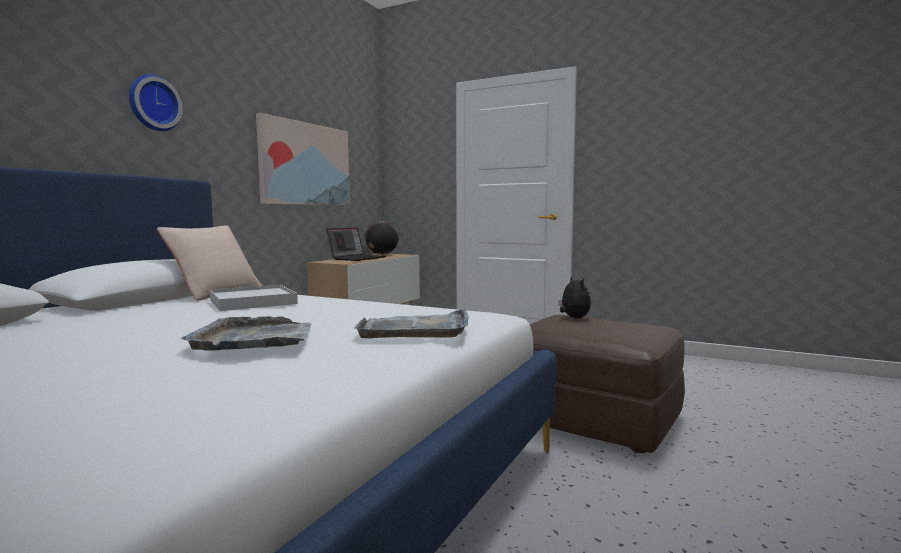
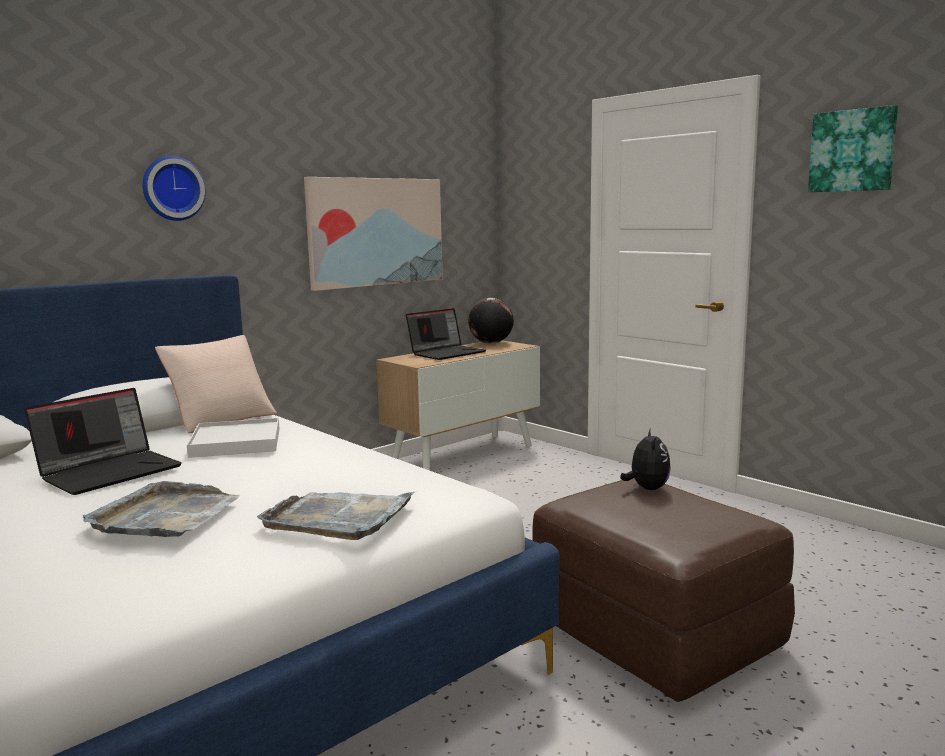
camera: 20 degrees right, 5 degrees up
(153, 321) = (110, 471): none -> laptop
(640, 113) = (852, 151): none -> picture

